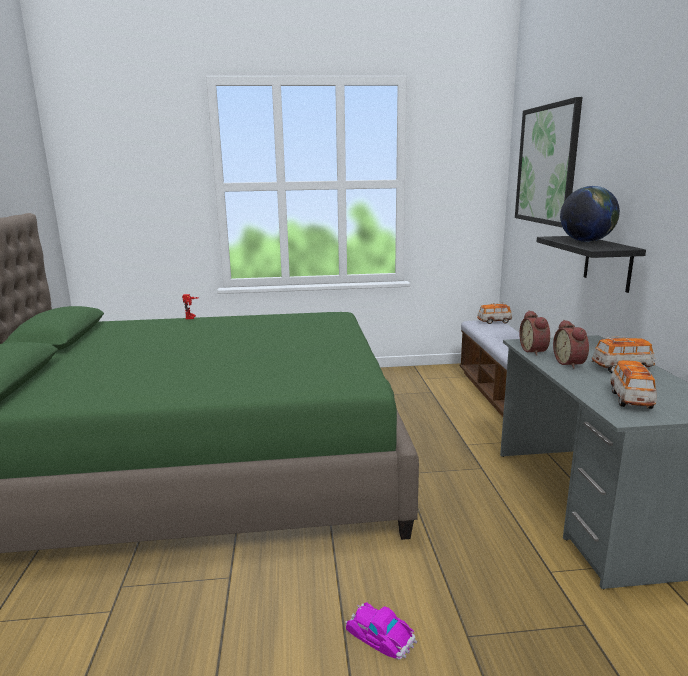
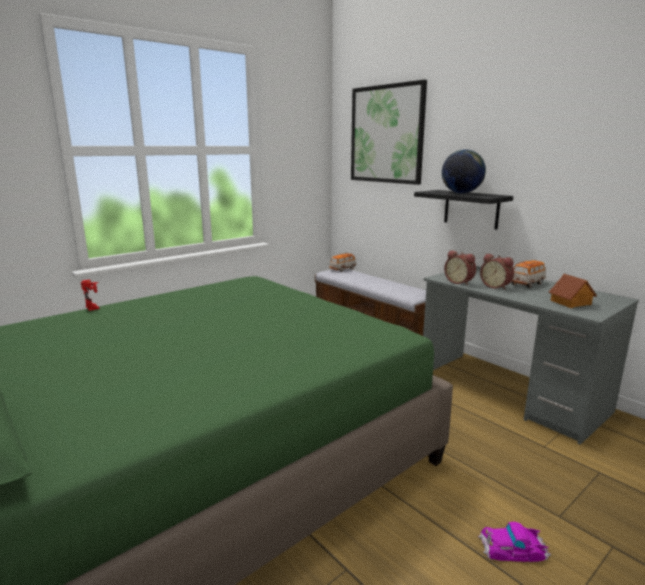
camera: 35 degrees left, 0 degrees up
(630, 399) = (571, 302): toy car -> toy house

